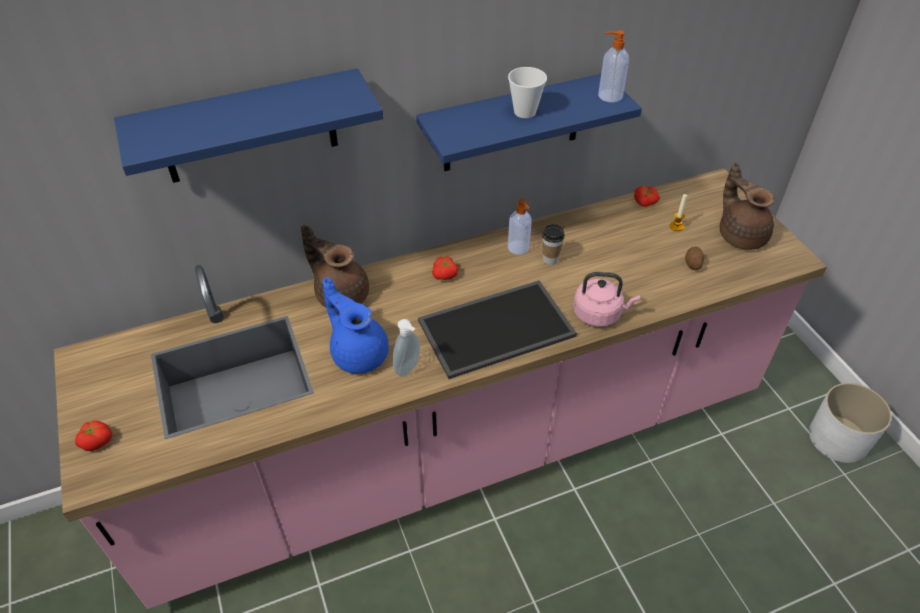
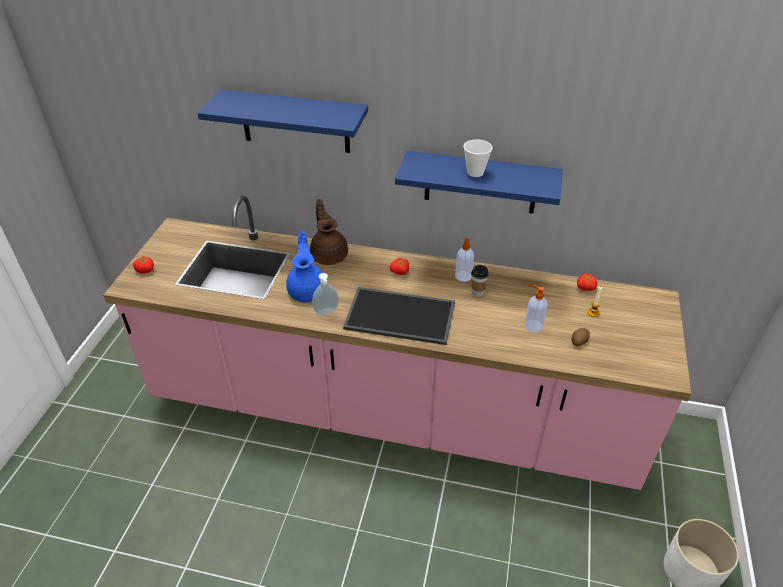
camera: 35 degrees right, 5 degrees down
(599, 314) = (476, 340): pink kettle -> none
(609, 96) = (545, 183): soap dispenser -> soap dispenser (532, 325)
(740, 235) = (640, 340): brown teapot -> none

